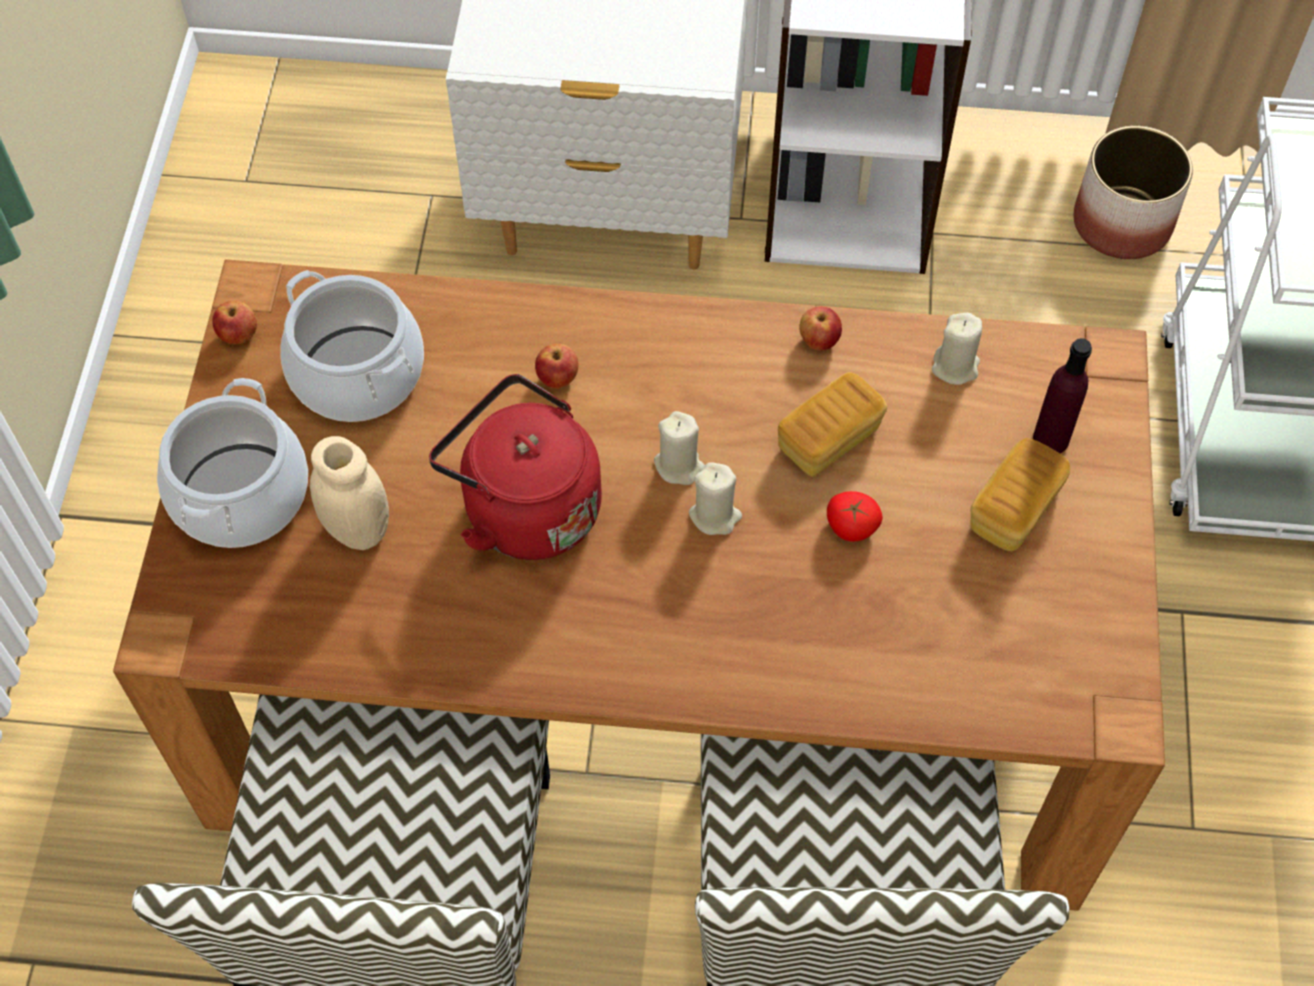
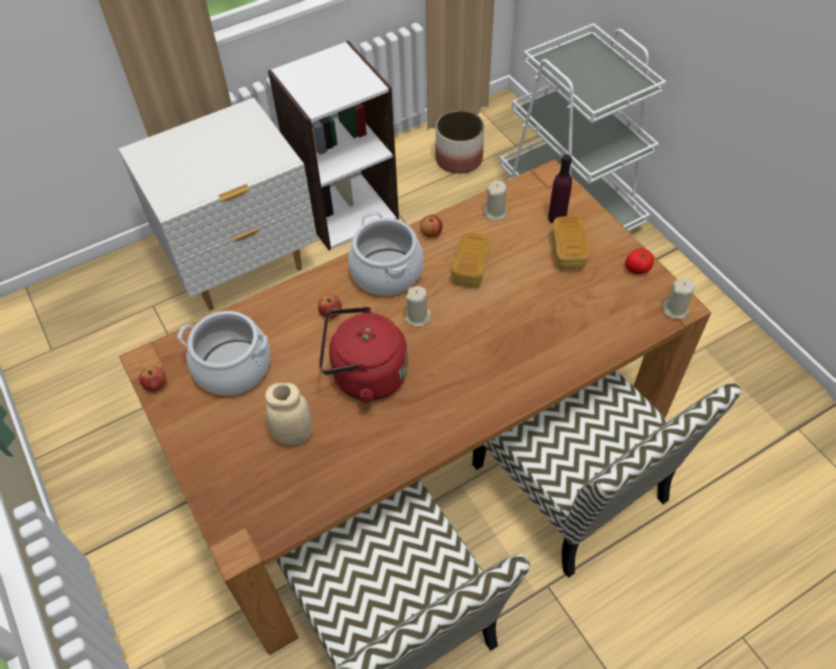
camera: 35 degrees left, 5 degrees down
(240, 495) = (220, 456): cooking pot -> cooking pot (386, 272)
(715, 516) = (451, 328): beige candle -> beige candle (675, 309)
(850, 527) = (511, 298): tomato -> tomato (637, 268)

